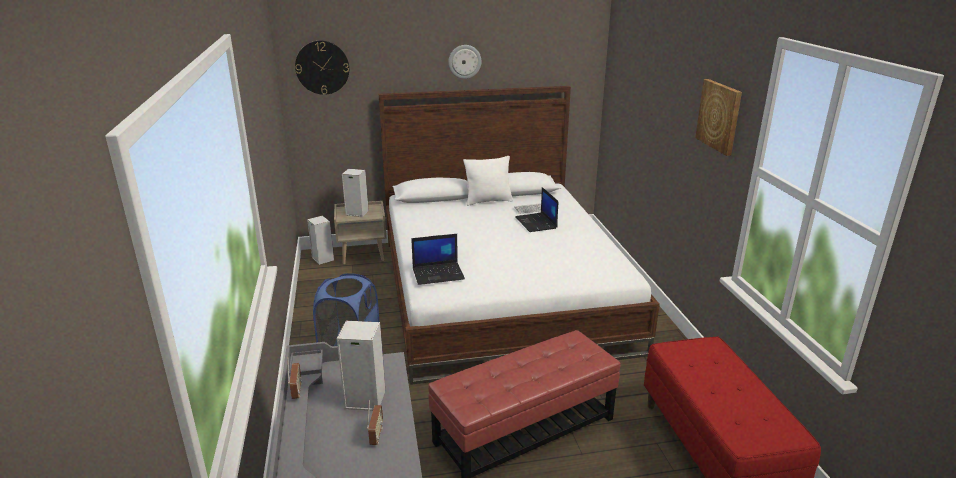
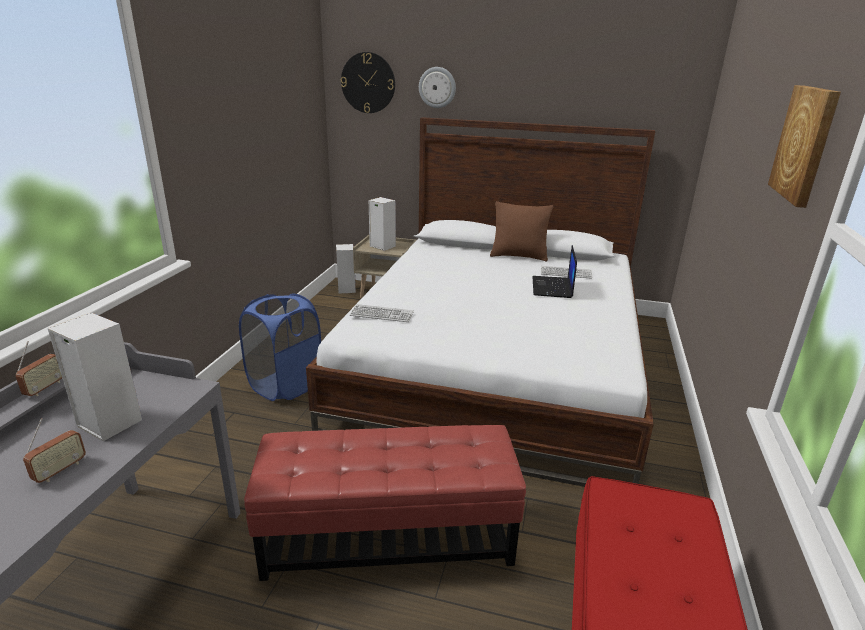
camera: 25 degrees right, 0 degrees up
(438, 274) = (381, 314): laptop -> keyboard
(464, 61) = (524, 88): wall clock -> wall clock (437, 87)
(488, 201) = (518, 256): white pillow -> brown pillow

